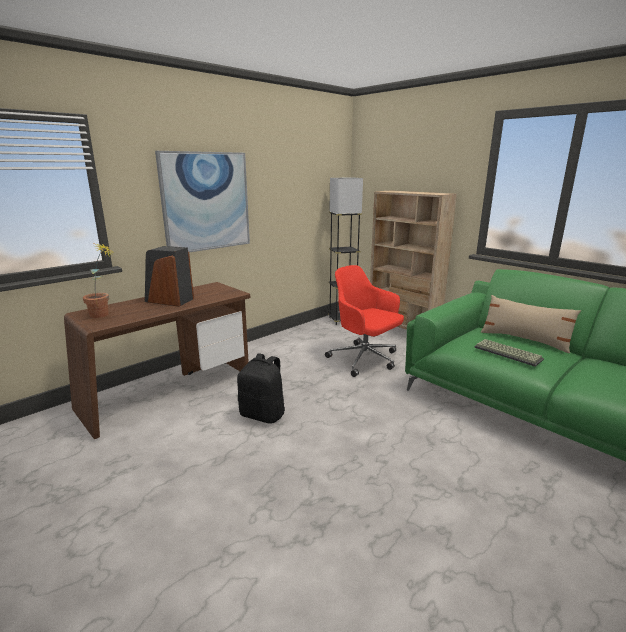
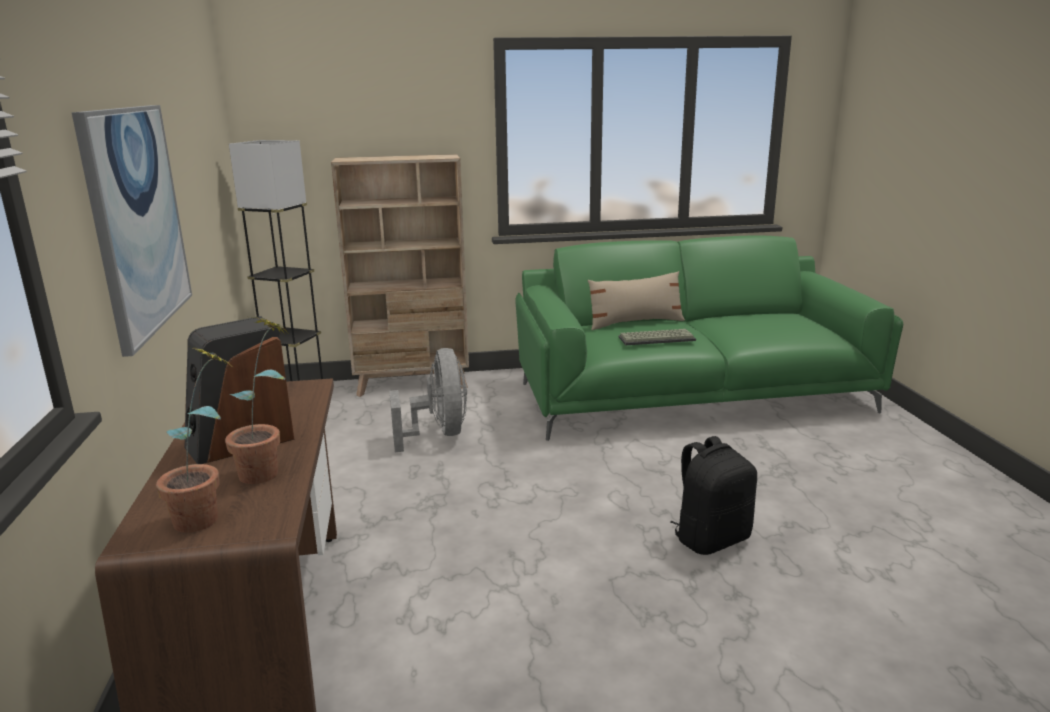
camera: 55 degrees left, 0 degrees up
(147, 311) = (269, 469): none -> potted plant
(263, 415) = (471, 561): black backpack -> black backpack (711, 538)
(365, 359) = (439, 434): red office chair -> grey fan

